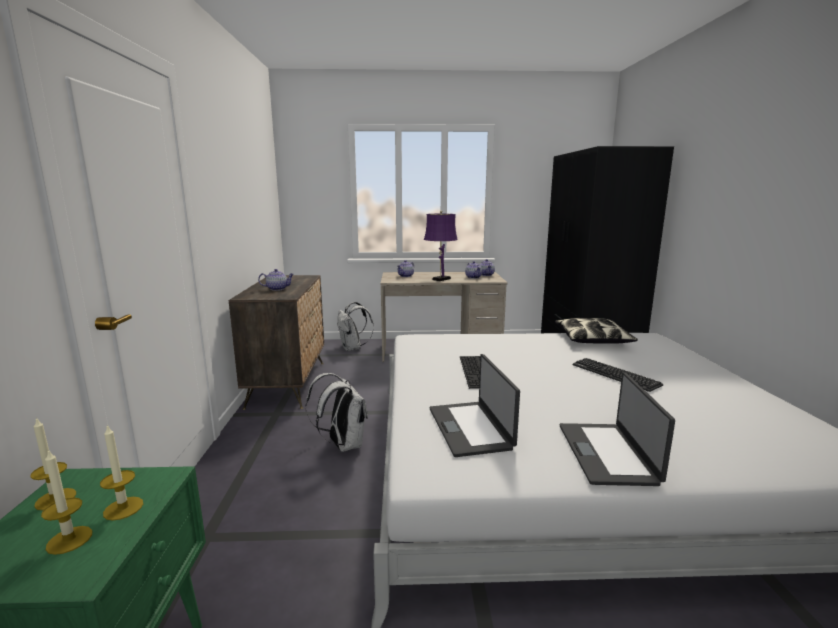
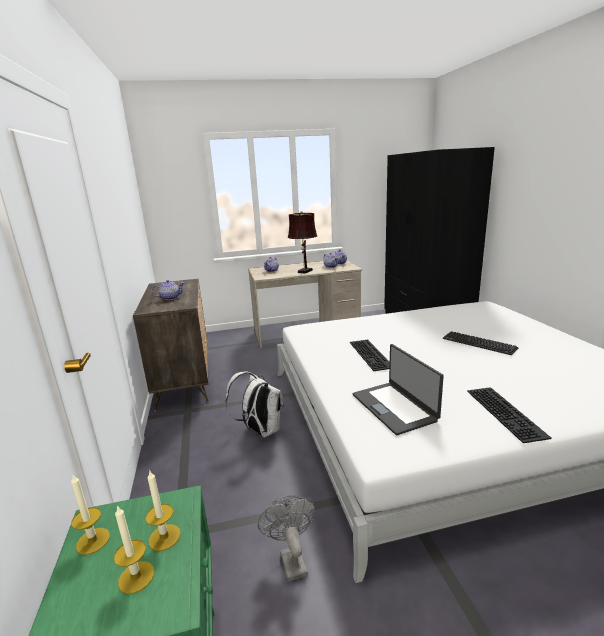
camera: 10 degrees left, 5 degrees up
(311, 585) = (291, 558): none -> grey fan
(353, 348) = (228, 339): white backpack -> none
(440, 279) = (304, 271): purple table lamp -> brown table lamp
(592, 339) = (444, 313): pillow -> none
(608, 453) = (507, 413): laptop -> keyboard

